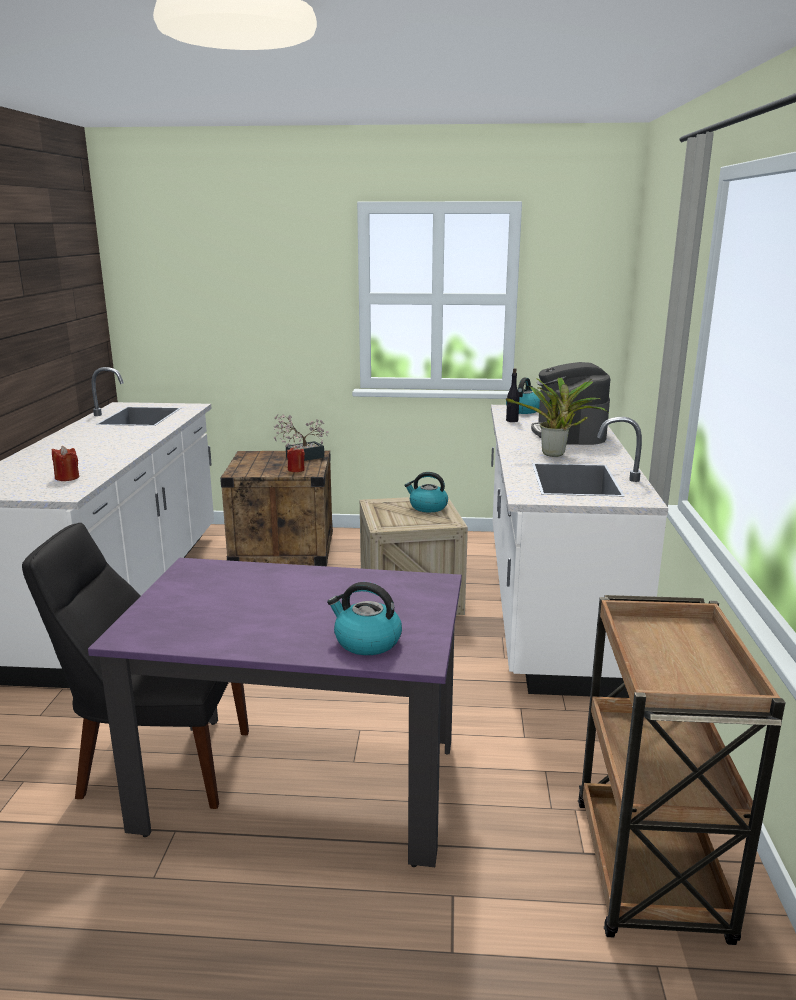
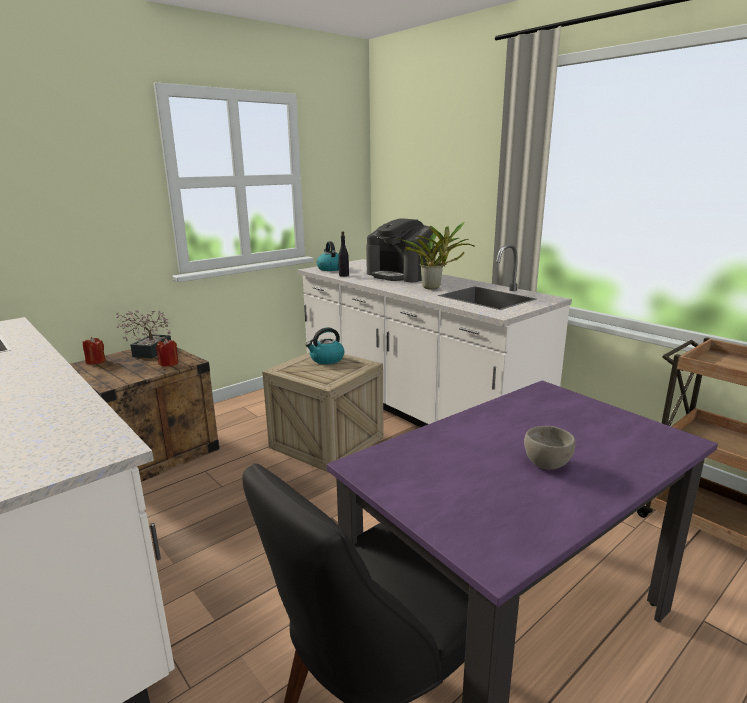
camera: 45 degrees left, 0 degrees up
(67, 477) = (50, 432): red candle -> red candle (96, 361)
(284, 618) = (547, 463): none -> grey bowl
(366, 641) = (631, 448): kettle -> none

